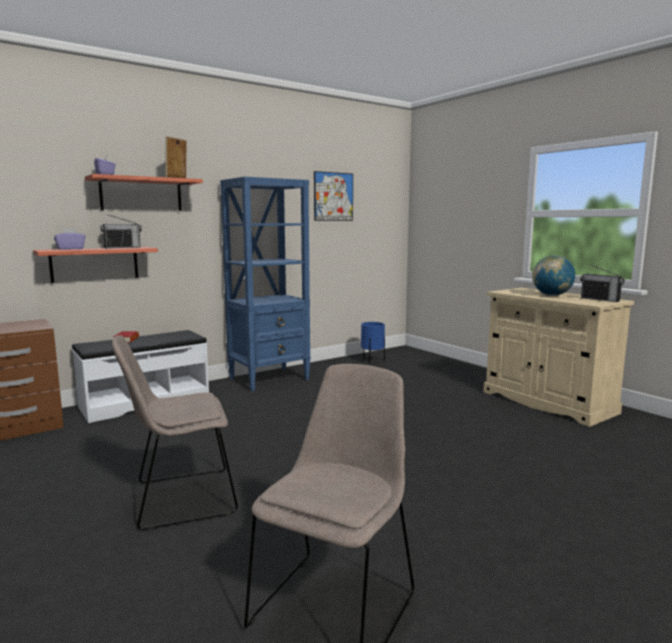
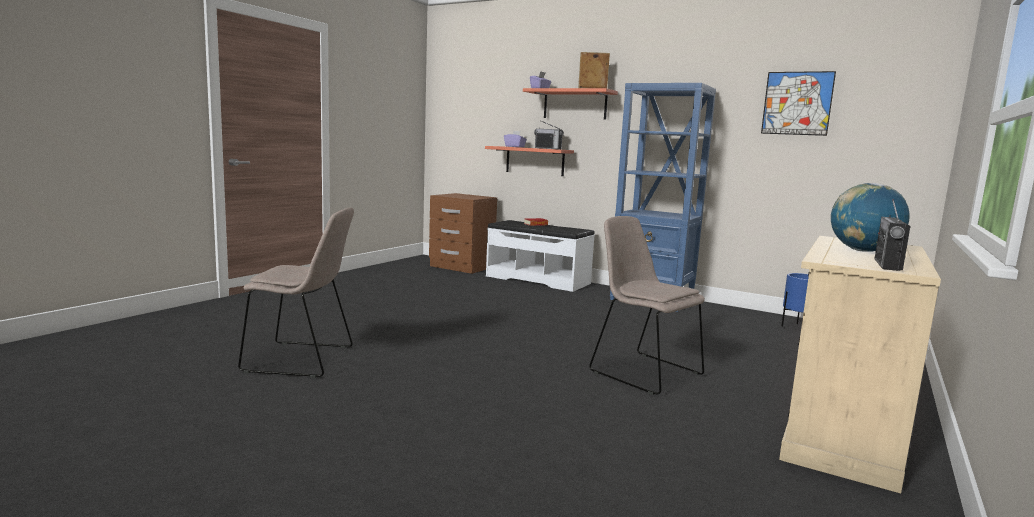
camera: 65 degrees right, 0 degrees up
(180, 499) = (402, 311): beige chair -> beige chair (642, 371)

